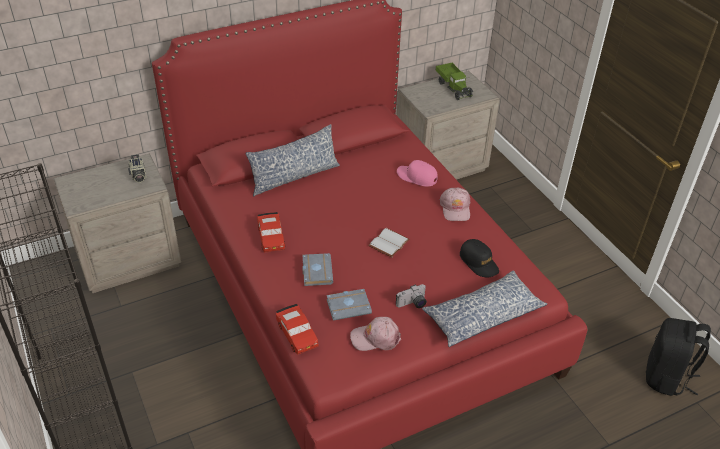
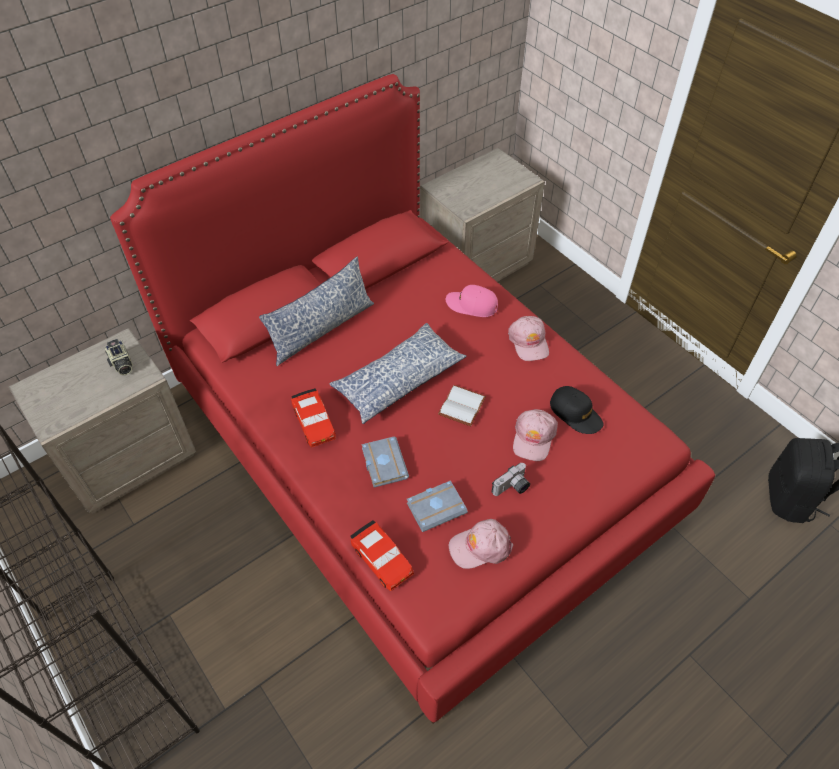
camera: 10 degrees left, 10 degrees up
(440, 273) = (533, 437): none -> pink cap
(453, 87) = (486, 174): toy truck -> none
(481, 315) = (598, 488): pillow -> pillow (397, 379)

